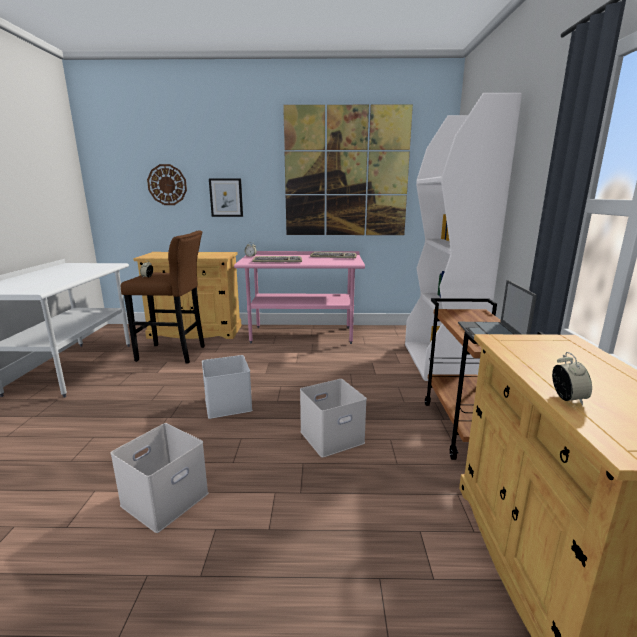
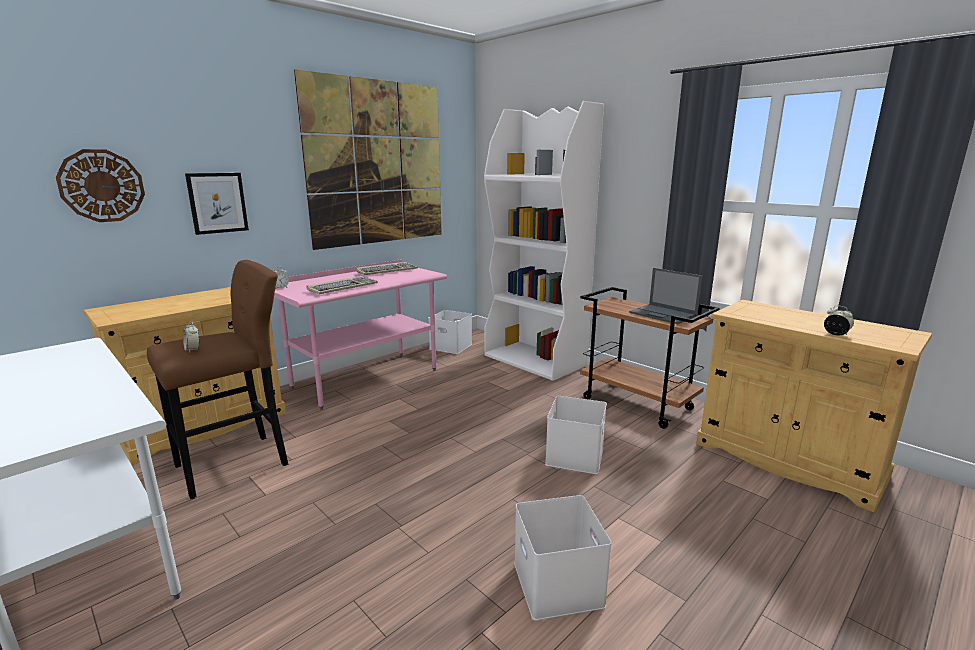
camera: 45 degrees left, 0 degrees up
(227, 404) = (434, 479): white storage box -> white storage box (450, 346)

